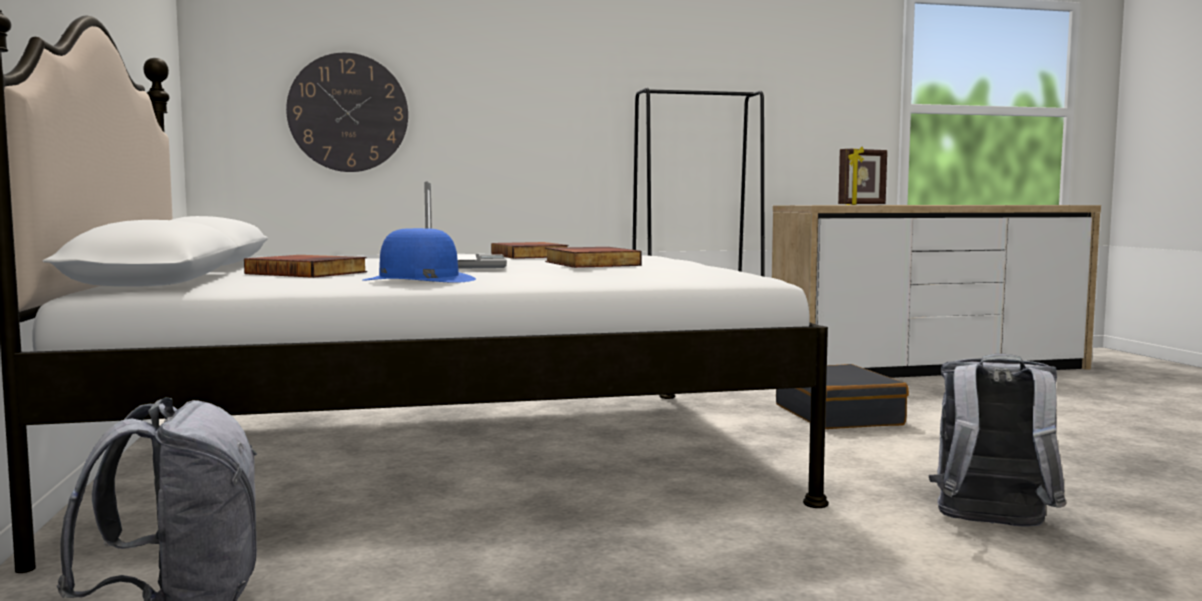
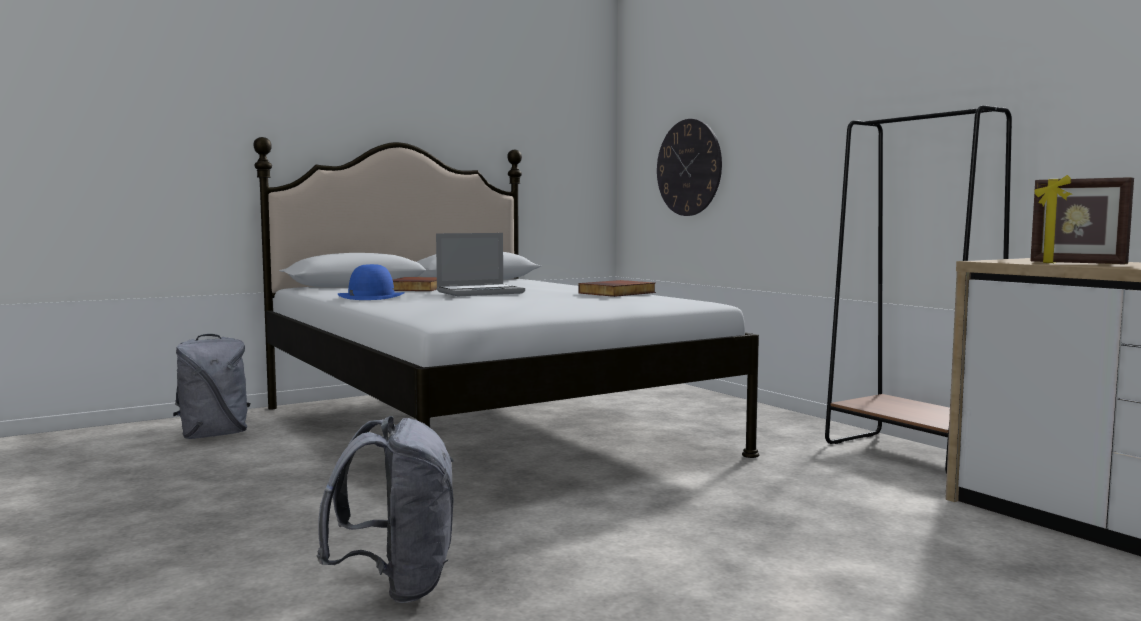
camera: 70 degrees right, 0 degrees up
(589, 263) = (494, 299): book -> none
(838, 415) = (780, 520): black suitcase -> none

